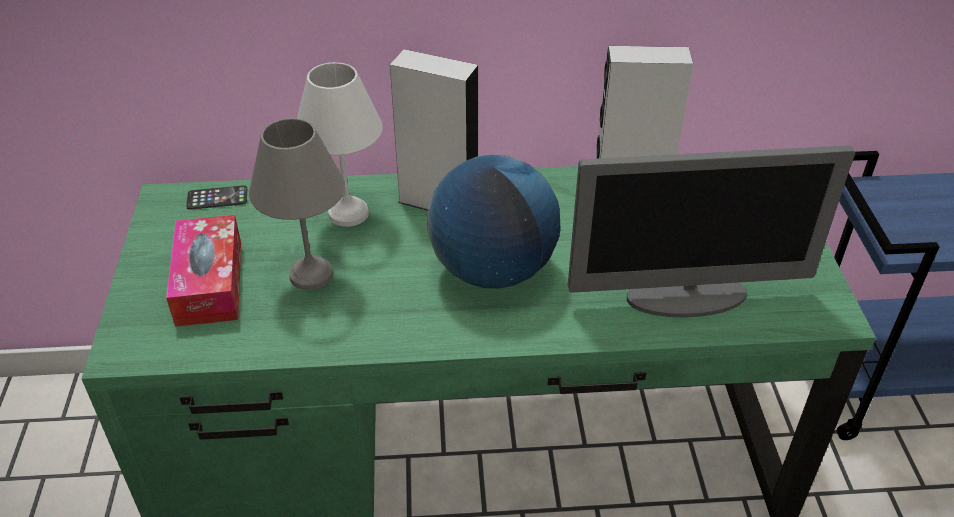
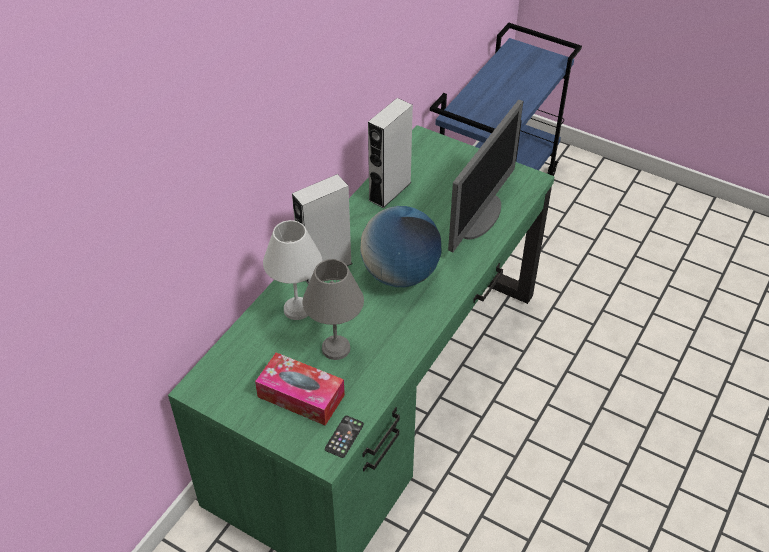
camera: 55 degrees left, 5 degrees up
(217, 198) = (222, 362): phone -> phone (344, 437)

